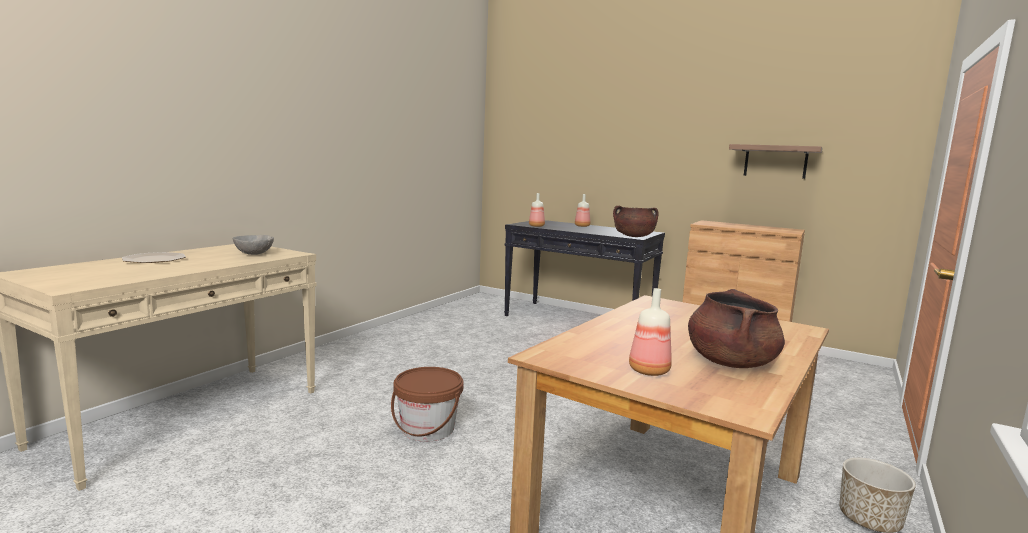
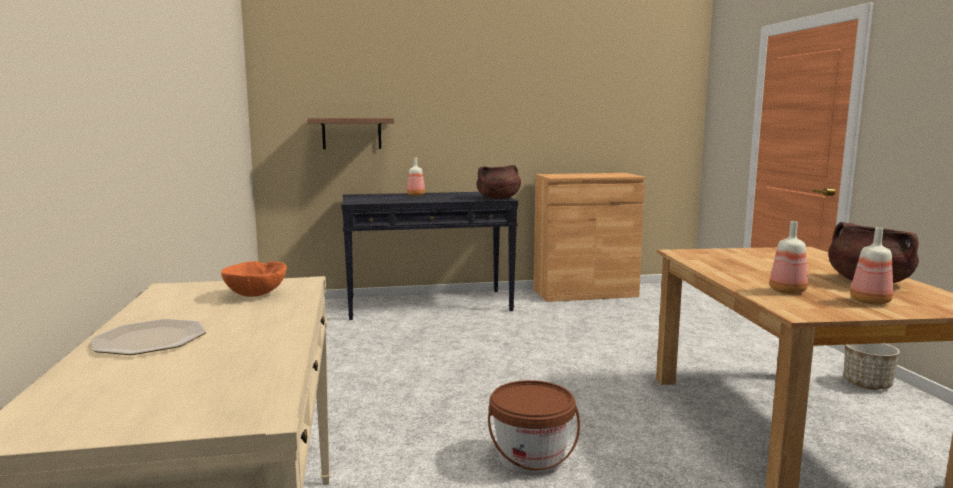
camera: 40 degrees left, 0 degrees up
(255, 254) = (256, 294): grey bowl -> orange bowl
(537, 226) = (380, 201): bottle -> bottle (787, 291)
(775, 161) = (595, 111): shelf -> shelf (351, 133)

